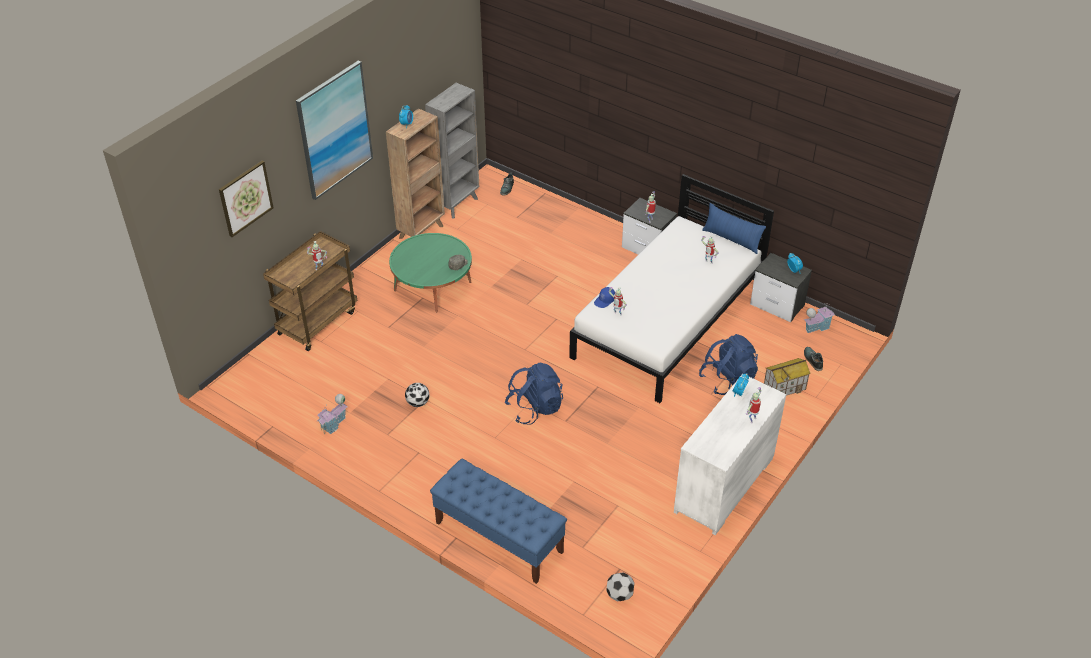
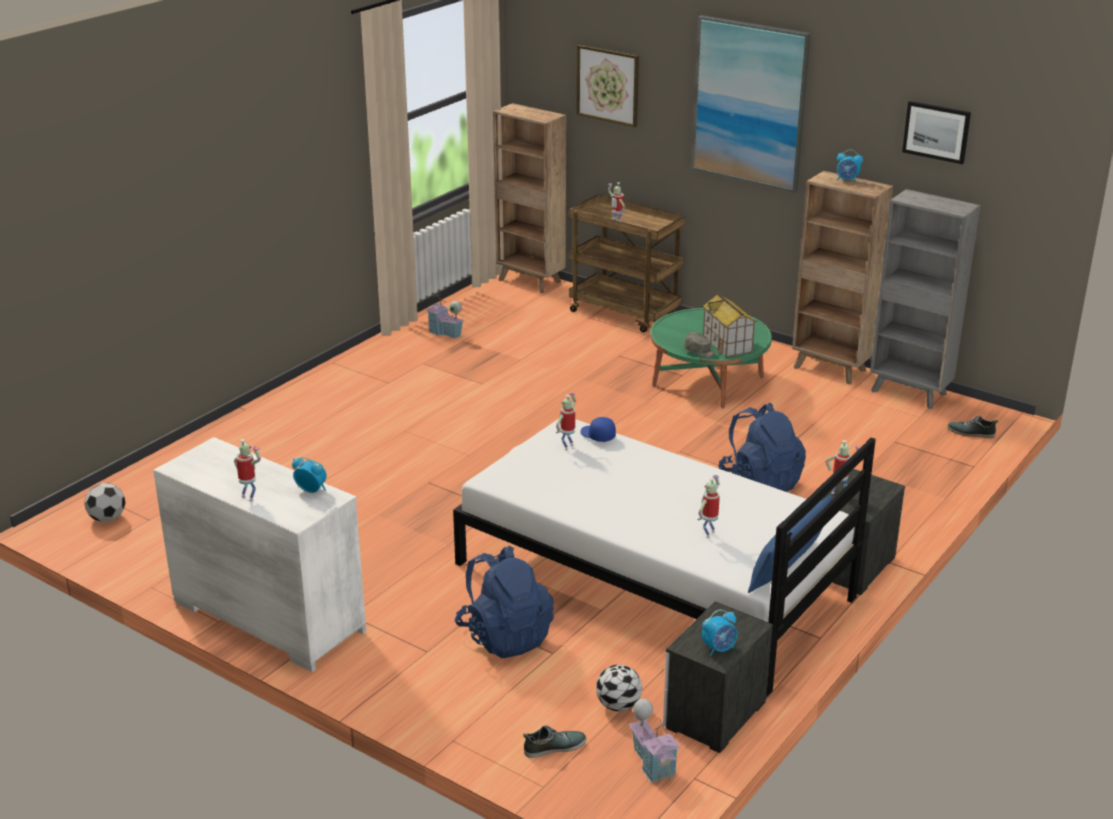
camera: 90 degrees right, 15 degrees down
(243, 375) = (530, 281): none -> brown bookcase
(418, 403) = (475, 379): football -> football (618, 705)
(426, 62) = (936, 131): none -> picture
(498, 537) = (235, 435): blue bench -> none
(534, 408) = (456, 458): blue backpack -> blue backpack (761, 482)
(784, 387) = (483, 702): toy house -> toy house (728, 344)

